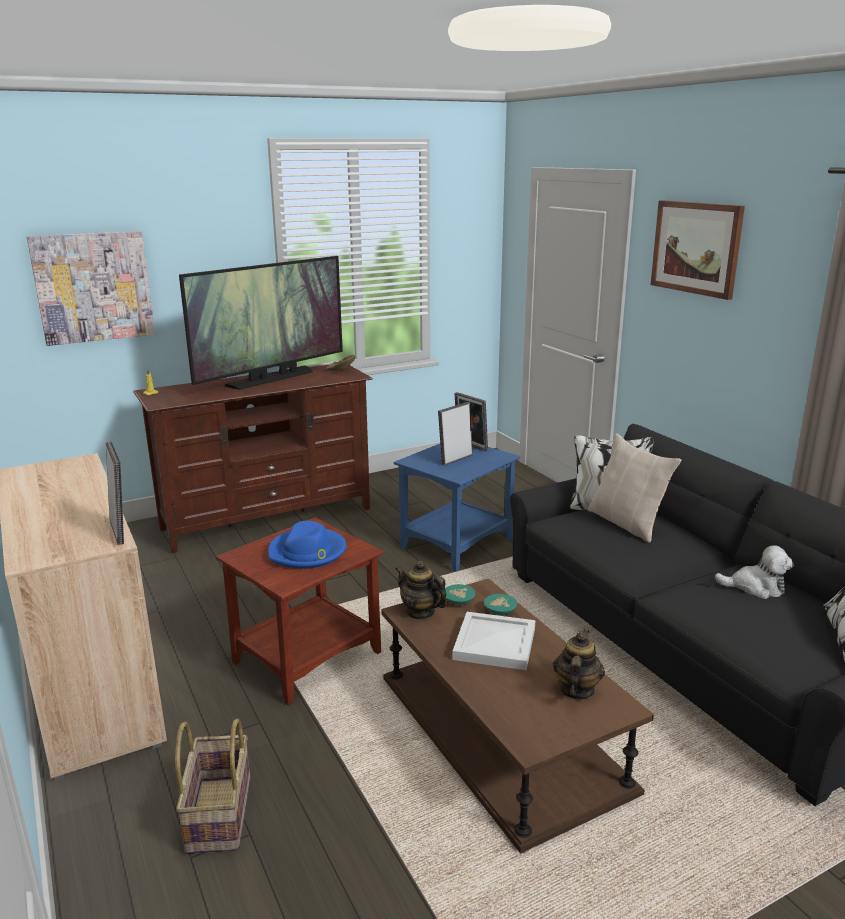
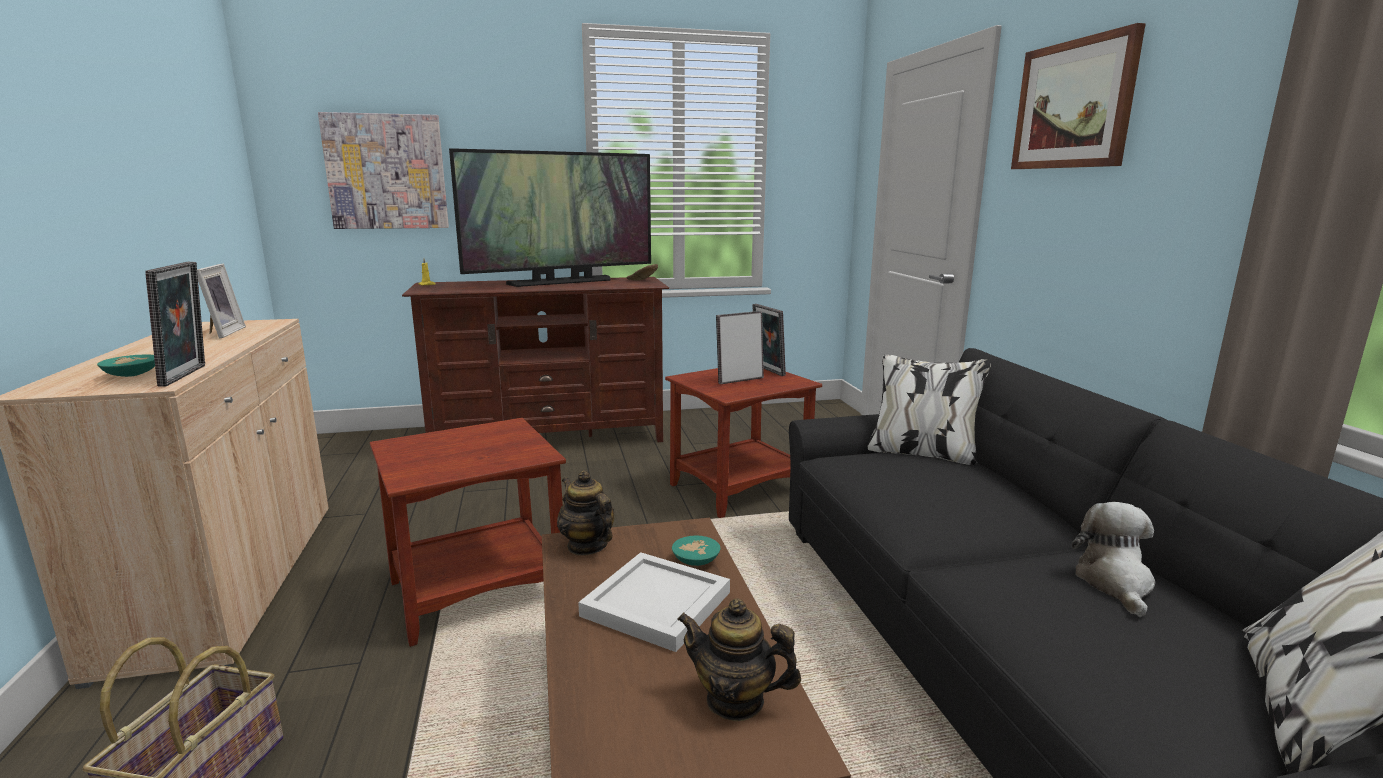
camera: 15 degrees right, 5 degrees down
(60, 480) = (221, 333): none -> picture frame
(307, 552) = (474, 449): blue hat -> none
(455, 543) = (738, 487): blue side table -> brown side table
(459, 602) = (648, 540): turquoise bowl -> turquoise bowl (130, 375)
(576, 690) = (735, 700): teapot -> teapot turned 105 degrees counterclockwise
(627, 523) = (935, 471): beige pillow -> none
(755, 587) = (1115, 583): plush toy -> plush toy turned 105 degrees counterclockwise

